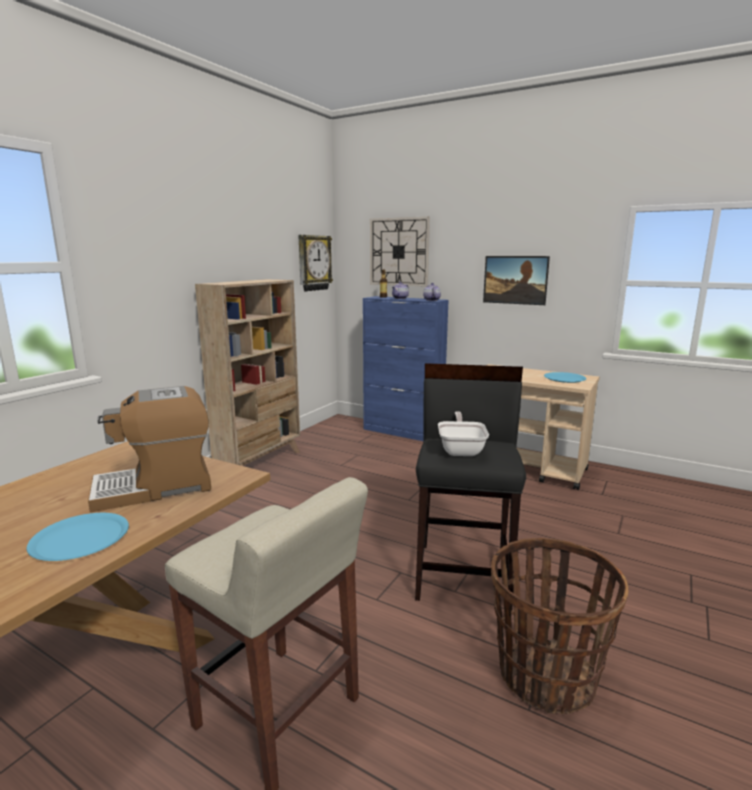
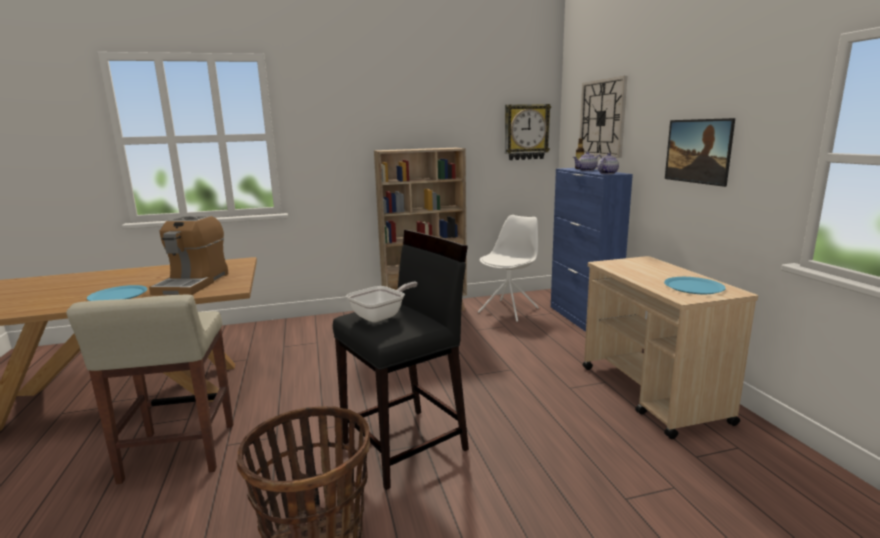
camera: 45 degrees right, 0 degrees up
(155, 487) = (193, 283): coffee machine -> coffee machine turned 105 degrees counterclockwise
(337, 441) = (509, 310): none -> white chair

